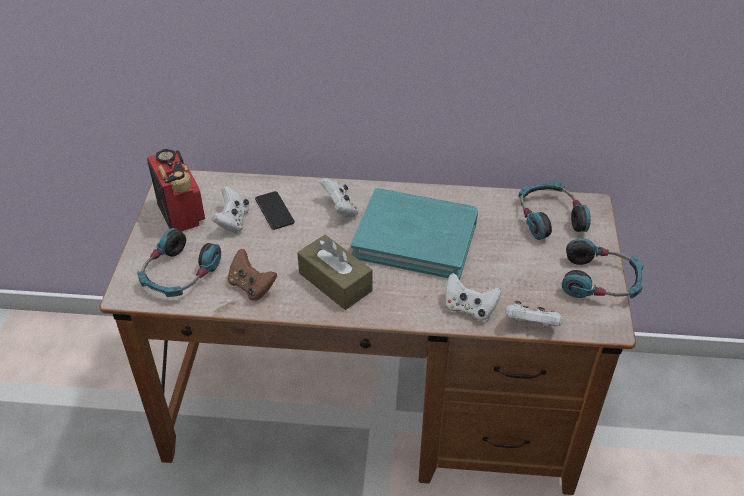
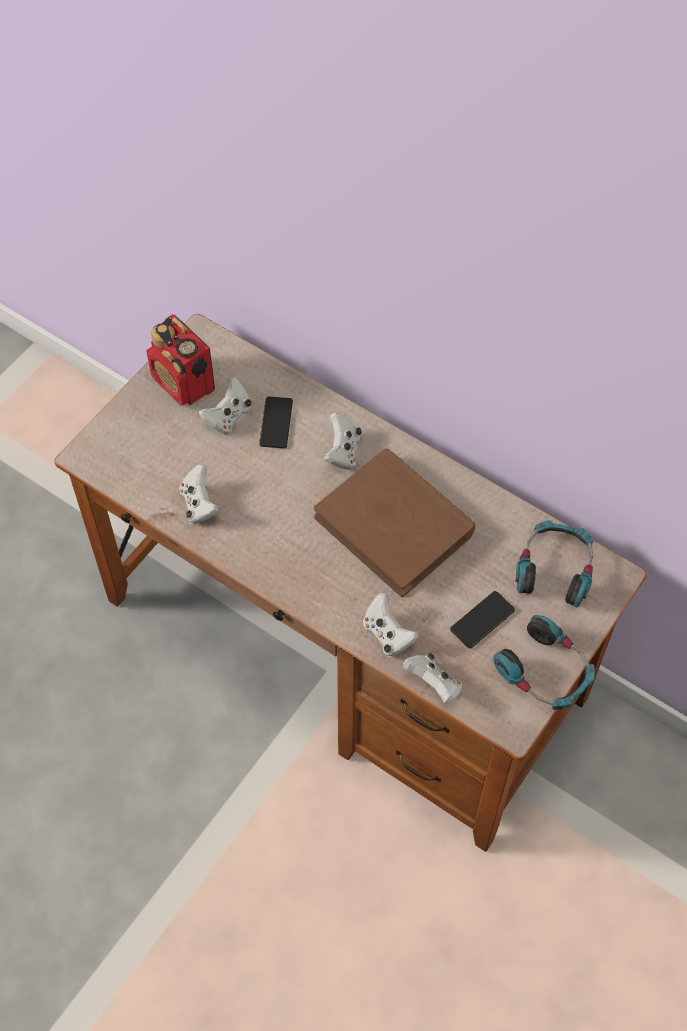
camera: 30 degrees right, 15 degrees up
(179, 274) = (143, 457): headphones -> none
(181, 214) = (184, 384): radio -> radio turned 135 degrees clockwise
(251, 287) = (199, 505): brown game controller -> white game controller
(335, 282) = (280, 538): brown tissue box -> none
(415, 237) = (395, 524): turquoise book -> brown book
(529, 269) = (482, 620): none -> phone

